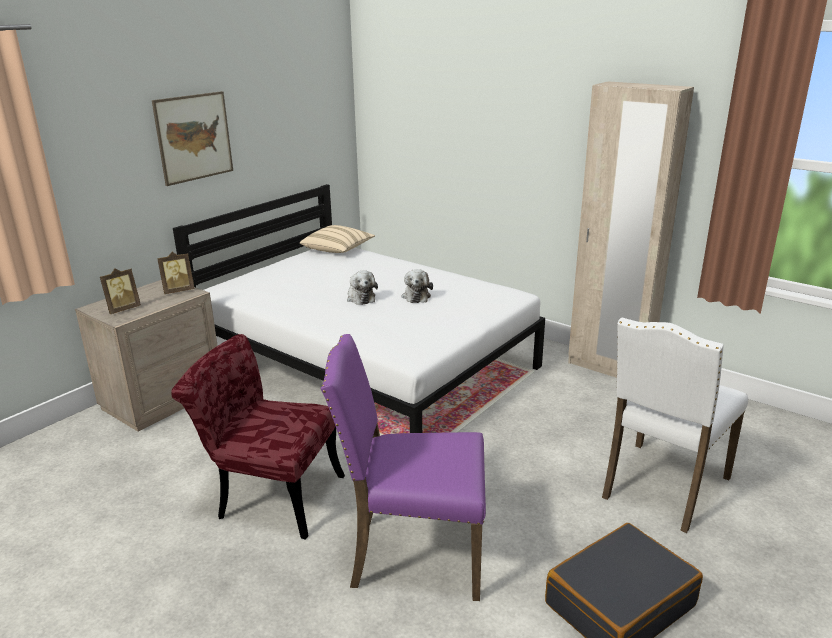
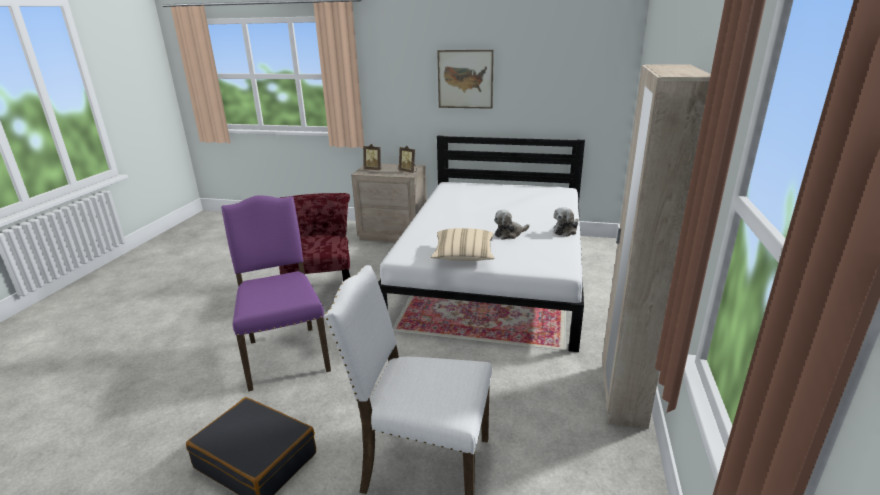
camera: 65 degrees right, 0 degrees up
(338, 250) = (559, 192): beige pillow -> beige pillow (463, 256)
(360, 298) = (483, 219): plush toy -> plush toy (566, 230)

